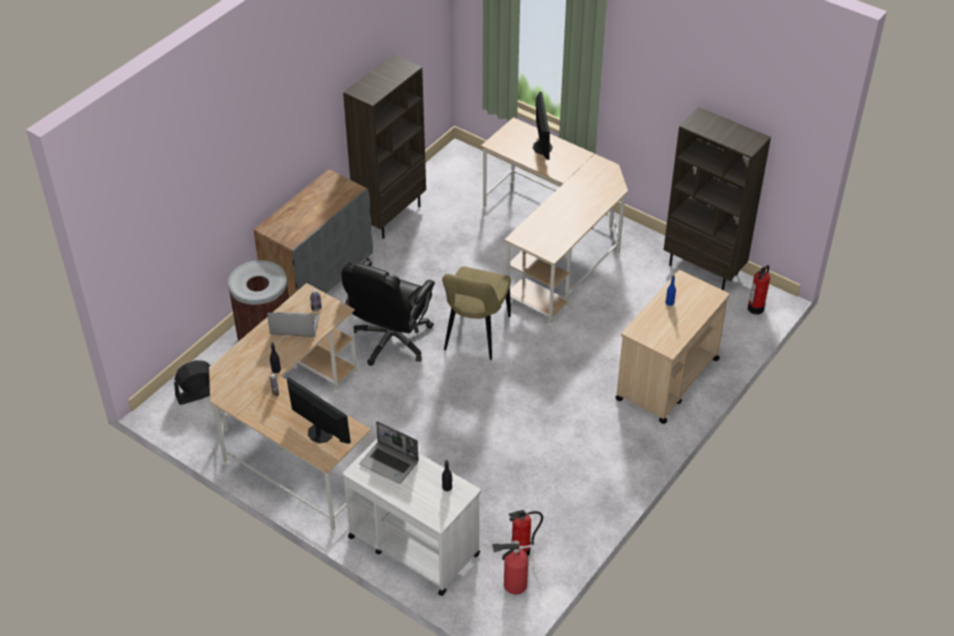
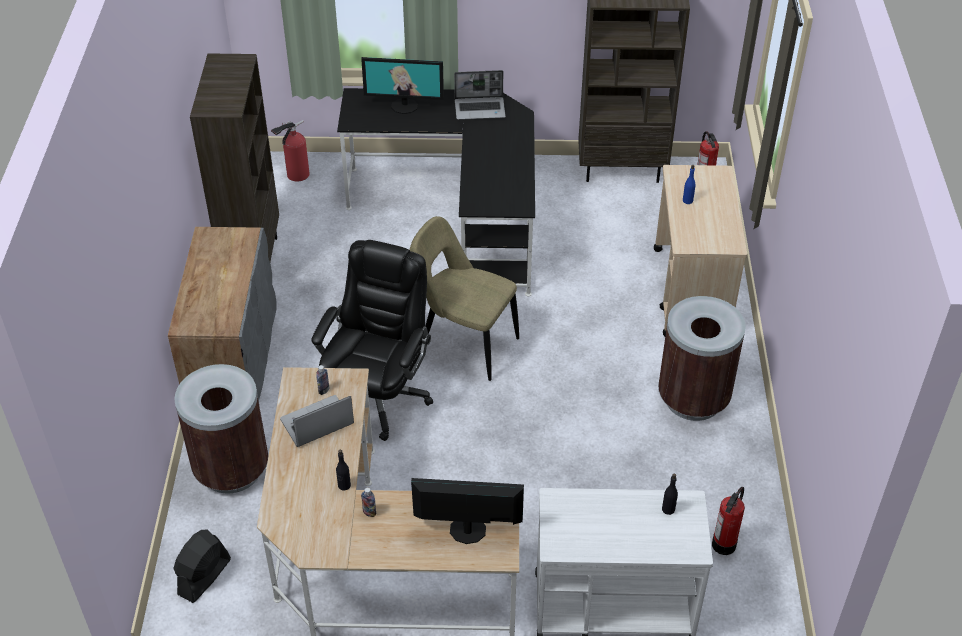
camera: 35 degrees left, 0 degrees up
(390, 463) = (582, 518): laptop -> laptop (480, 109)
(391, 340) = (378, 395): black office chair -> black office chair turned 150 degrees counterclockwise
(475, 335) = (464, 344): beige chair -> beige chair turned 135 degrees clockwise
(512, 584) = (750, 585): fire extinguisher -> fire extinguisher (296, 175)
(542, 147) = (404, 106): monitor -> monitor turned 135 degrees clockwise
(554, 247) = (458, 215): beige desk -> black desk
(595, 450) = (693, 398): none -> brown trash can

